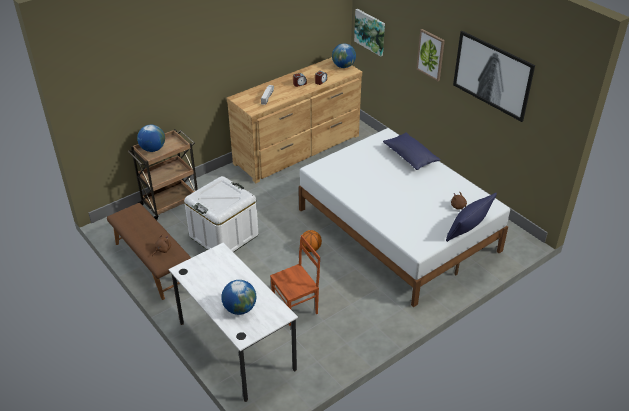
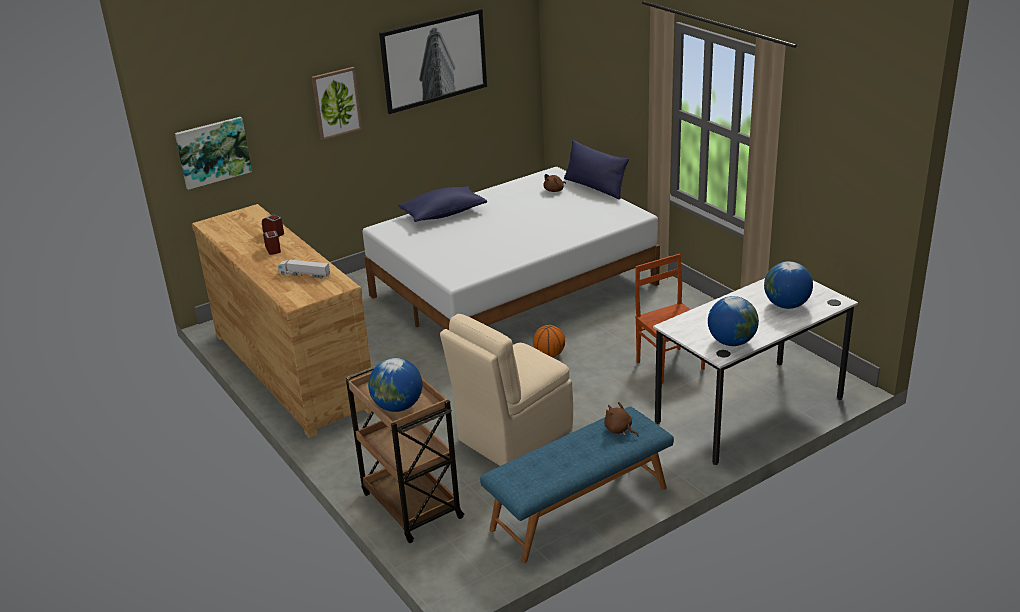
camera: 85 degrees left, 10 degrees down
(152, 263) = (580, 509): brown bench -> blue bench
(224, 236) = (512, 435): white storage box -> beige chair
(343, 66) = (234, 216): globe -> globe (731, 342)

